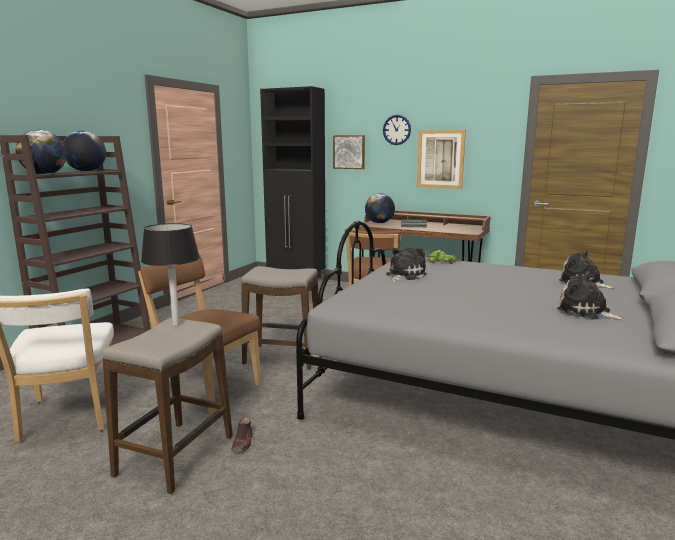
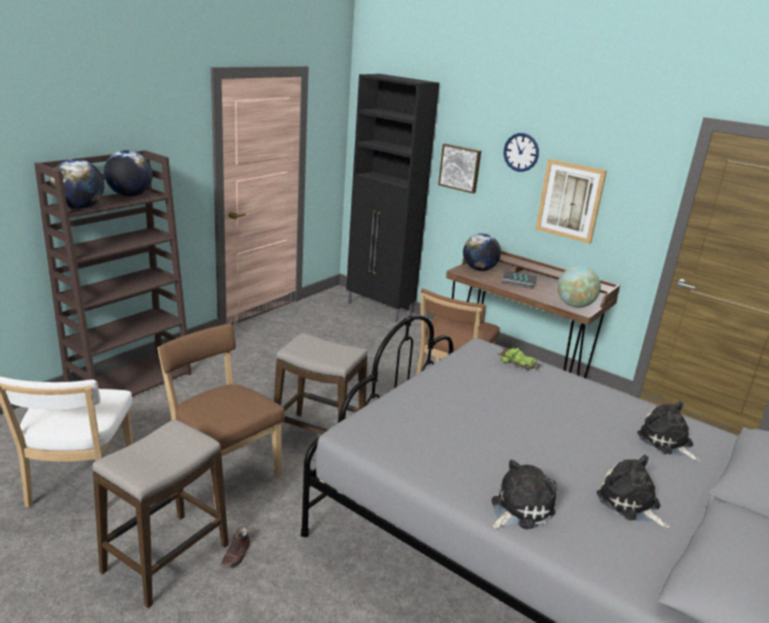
camera: 10 degrees right, 10 degrees up
(176, 324) = (175, 434): black table lamp -> none
(404, 275) = (456, 386): plush toy -> plush toy (518, 509)
(463, 231) = (574, 305): none -> globe

